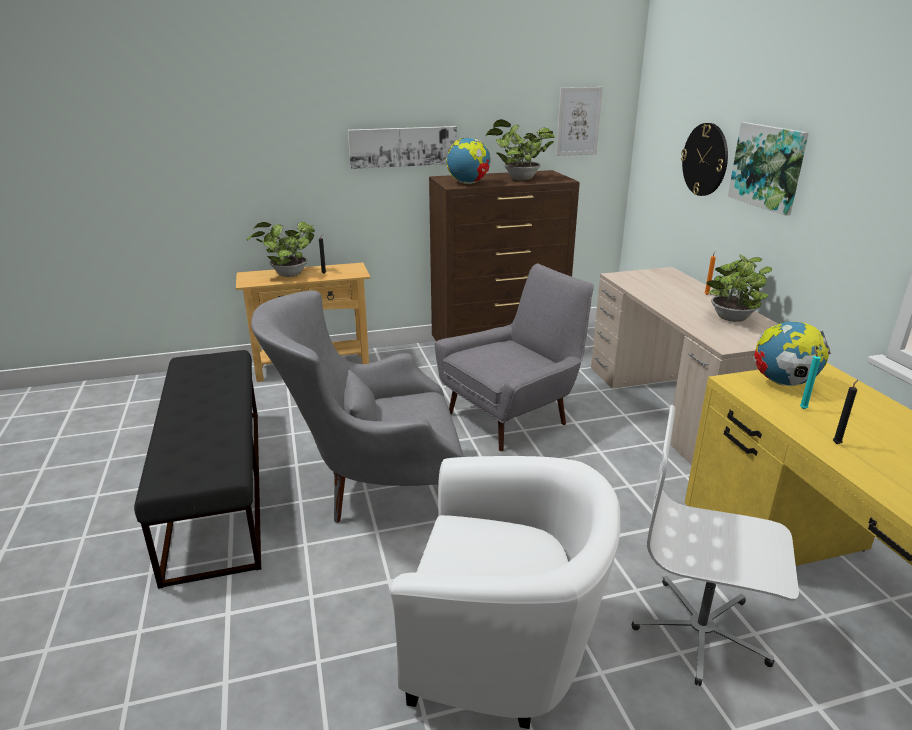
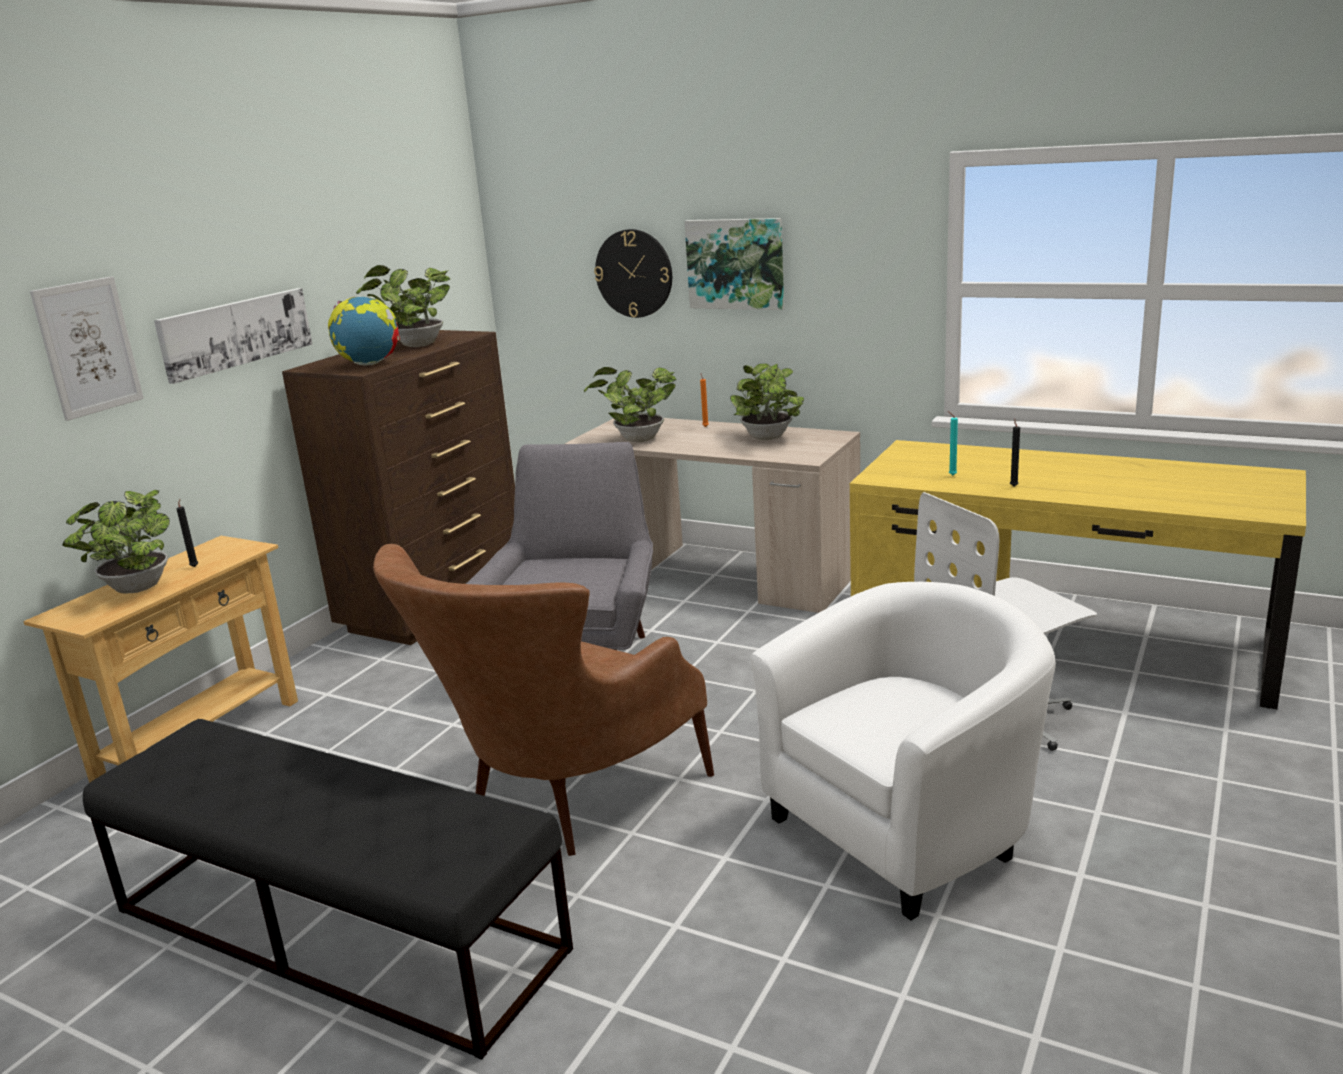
camera: 45 degrees left, 5 degrees down
(373, 492) = (559, 805): grey armchair -> brown armchair
(578, 121) = (431, 257): picture -> picture (88, 347)
(644, 287) = (636, 440): none -> potted plant
(783, 383) = (906, 465): globe -> none

